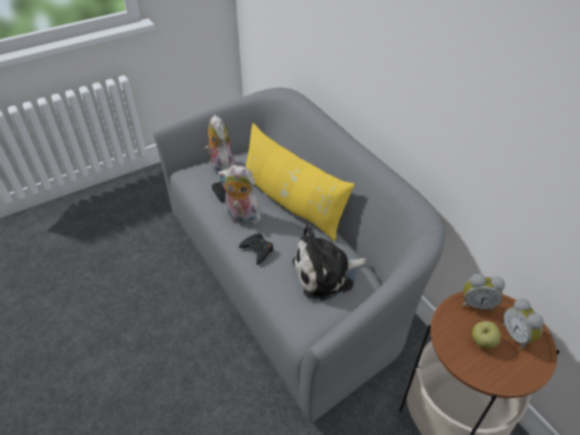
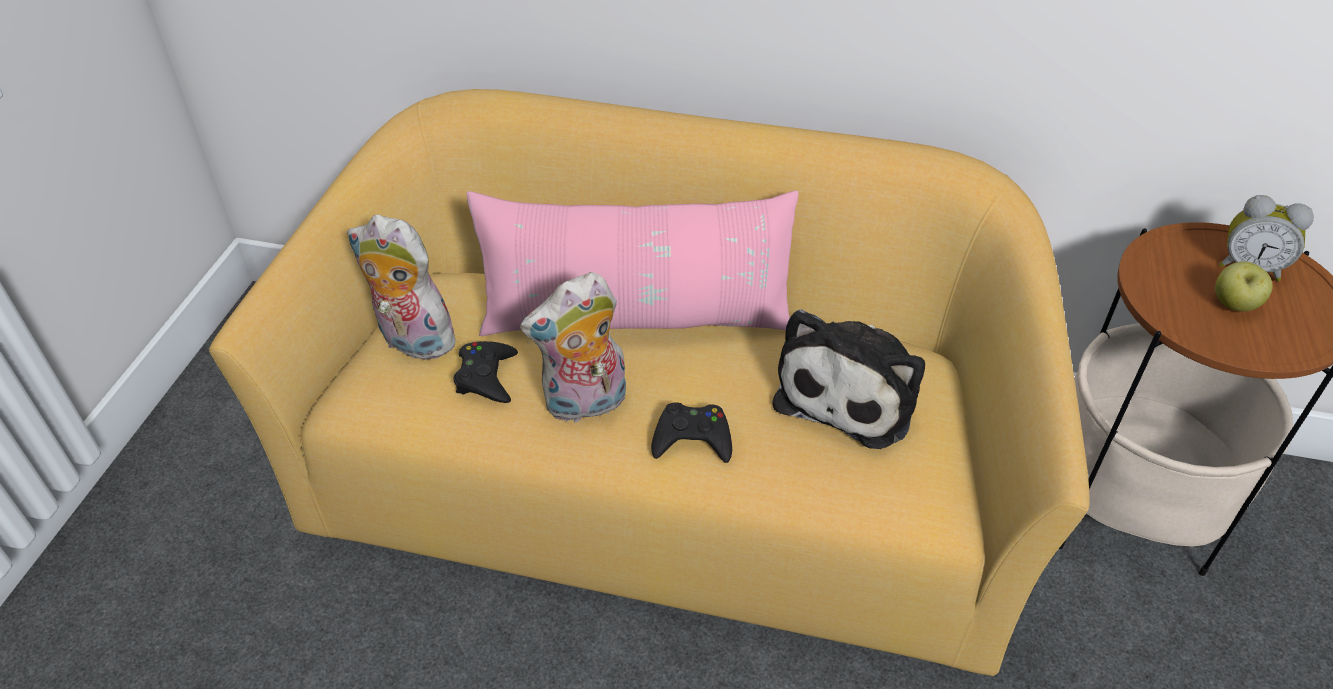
camera: 45 degrees left, 0 degrees up
(289, 276) = (666, 481): grey sofa -> yellow sofa
(291, 203) = (636, 318): yellow pillow -> pink pillow
(477, 304) = (1160, 260): alarm clock -> none

